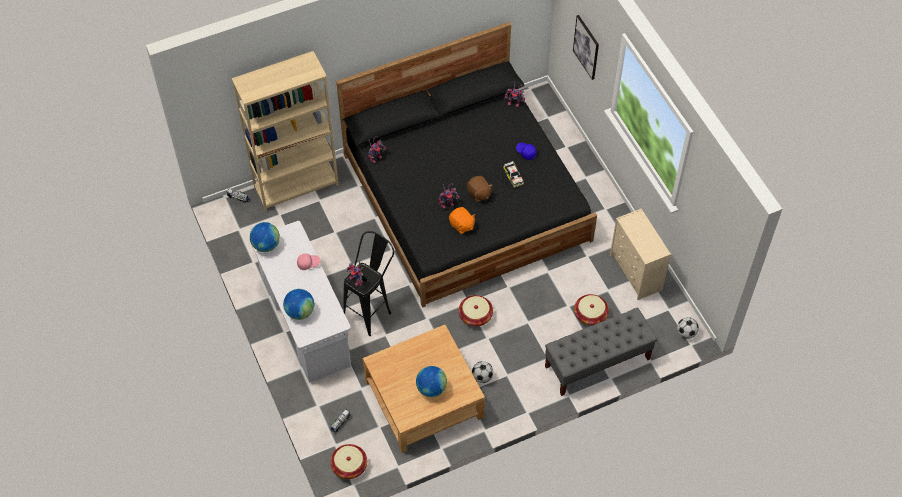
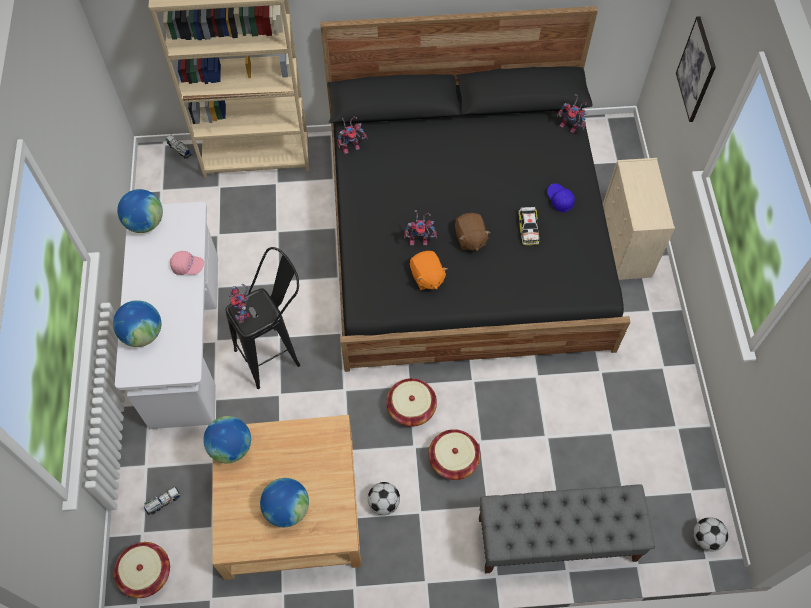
camera: 20 degrees right, 5 degrees up
(380, 366) = (231, 447): none -> globe
(590, 315) = (573, 461): basket -> basket (453, 459)
(636, 273) = (662, 419): beige dresser -> beige dresser (625, 245)

